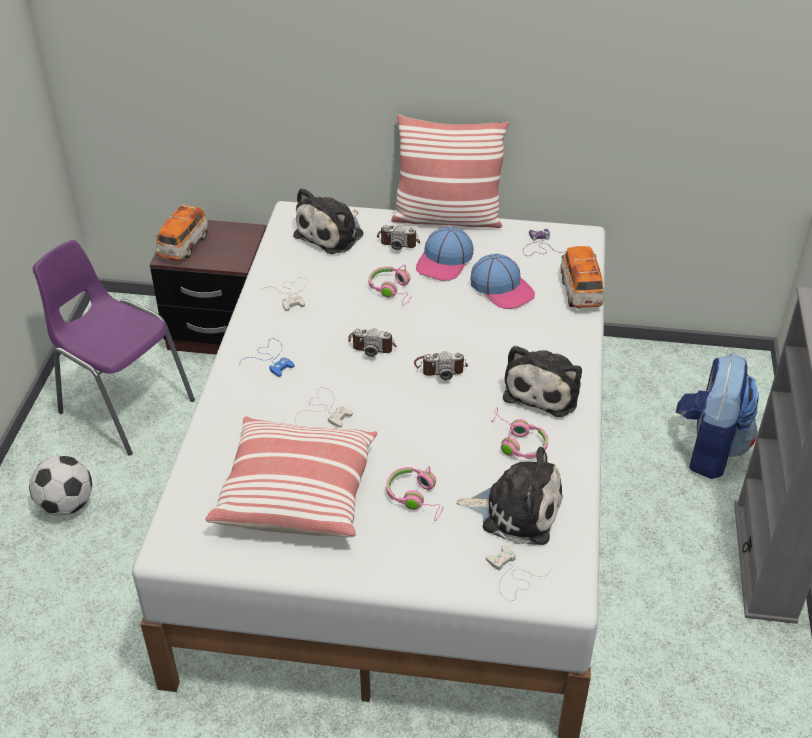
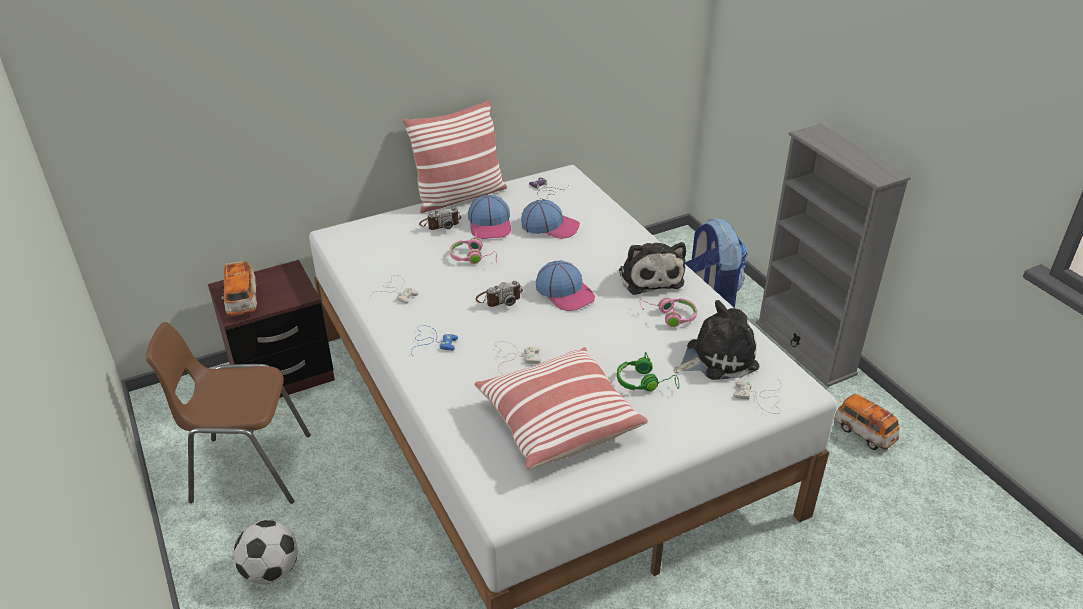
camera: 35 degrees left, 5 degrees down
(124, 406) = (248, 468): purple chair -> brown chair
(332, 234) = (383, 238): plush toy -> none
(417, 498) = (645, 382): pink headphones -> green headphones
(440, 367) = (565, 292): camera -> cap
(580, 291) = (604, 208): toy car -> toy car (863, 432)

